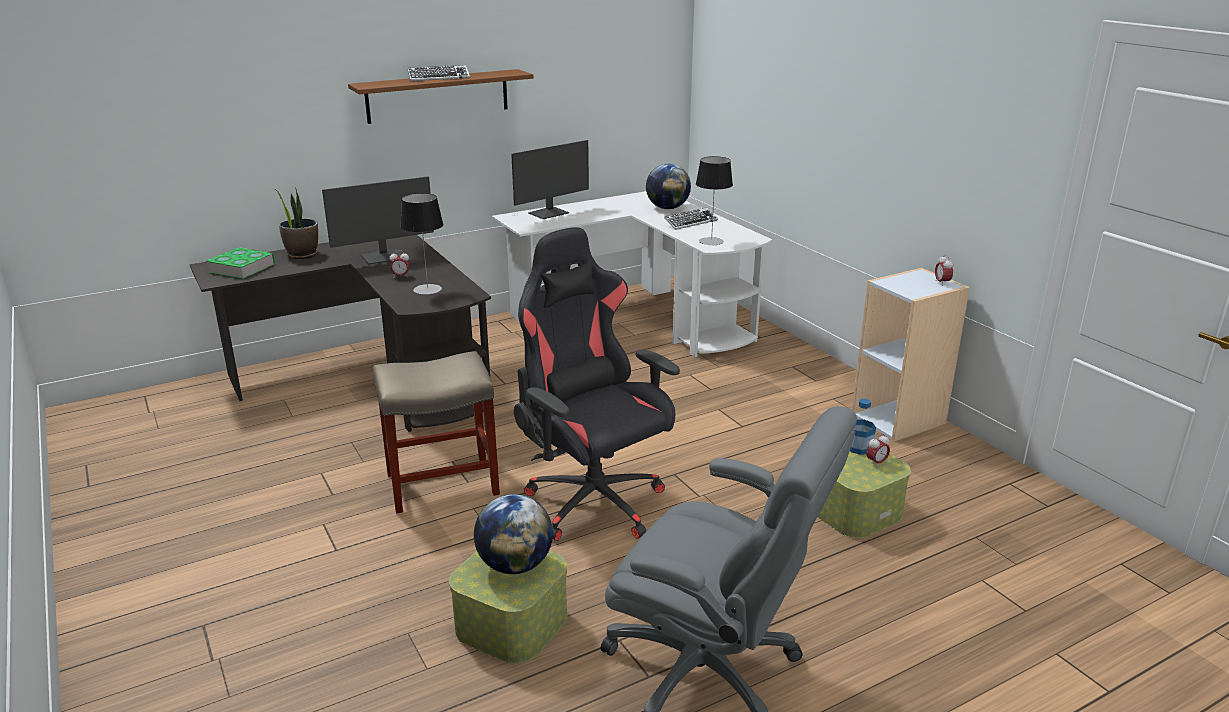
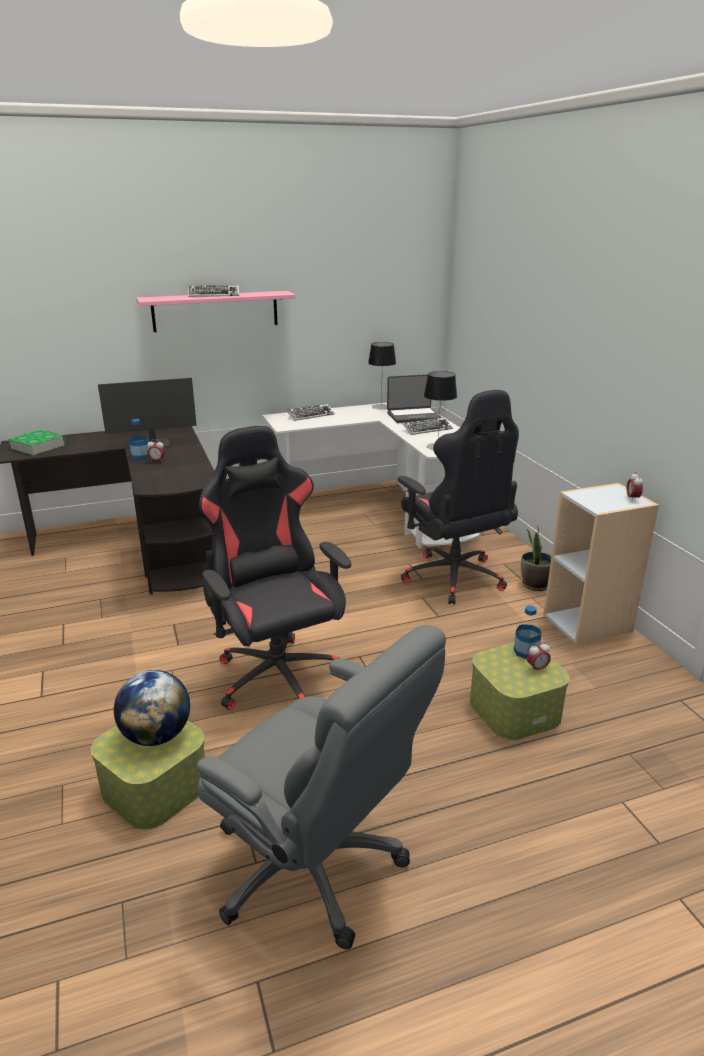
camera: 10 degrees right, 0 degrees up
(302, 255) = (91, 438): potted plant -> potted plant (535, 585)
(377, 272) = (141, 456): none -> bottle
(427, 289) = (172, 474): table lamp -> table lamp (381, 407)
(438, 96) = (215, 311): brown shelf -> pink shelf
(440, 484) = (154, 644): beige stool -> none
(549, 213) = (310, 415): monitor -> keyboard
(667, 208) = (413, 416): globe -> laptop
(742, 385) = (452, 577): none -> black office chair

